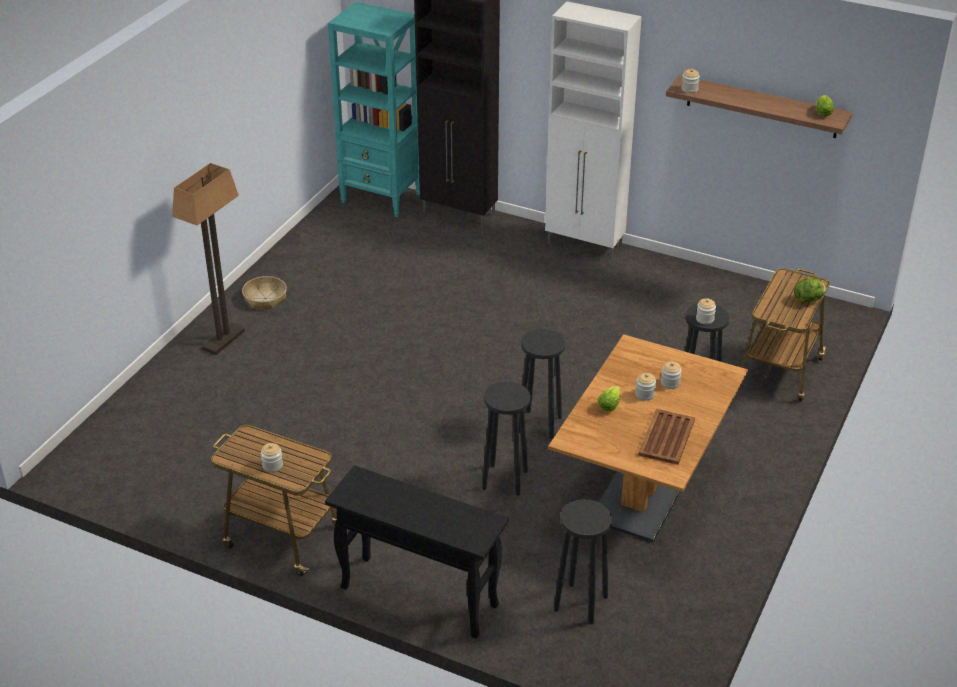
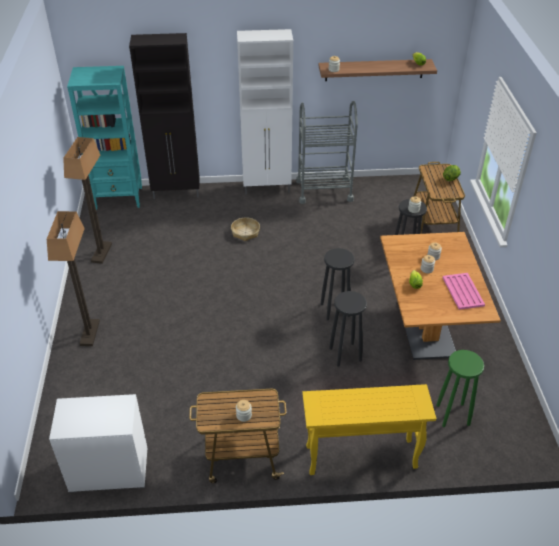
camera: 30 degrees left, 5 degrees up
(131, 487) = (108, 470): none -> white dresser
(265, 298) = (95, 293): basket -> basket (245, 232)
(308, 255) = (101, 253): none -> floor lamp
(417, 597) = (360, 457): black console table -> yellow console table
(580, 603) = (452, 414): black stool -> green stool
(662, 274) = (324, 190): none -> grey cart
(666, 438) = (463, 292): brown tray -> pink tray

